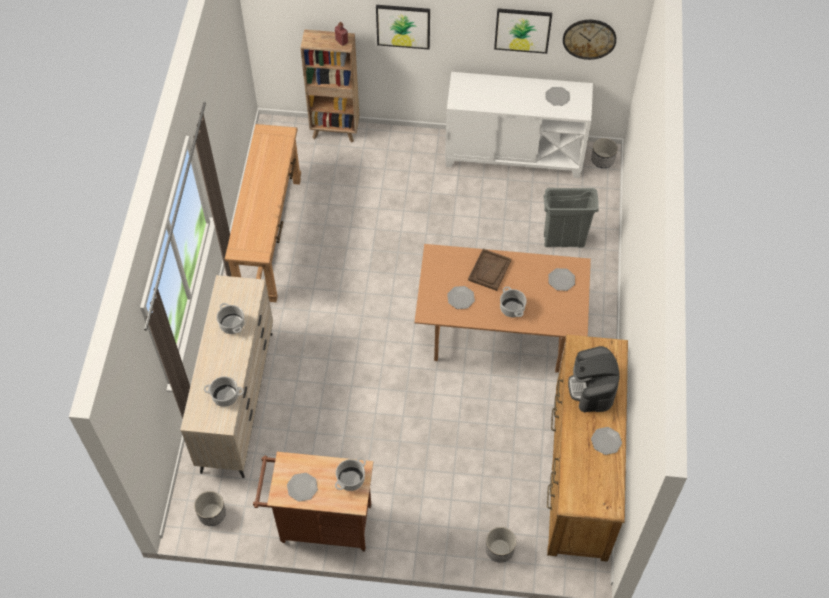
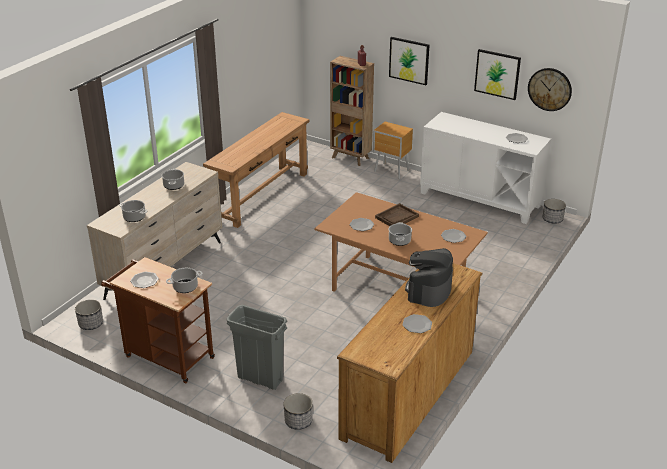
camera: 25 degrees right, 25 degrees down
(395, 139) = (392, 172): none -> brown nightstand
(563, 241) = (489, 254): grey trash can -> grey trash can (259, 379)

